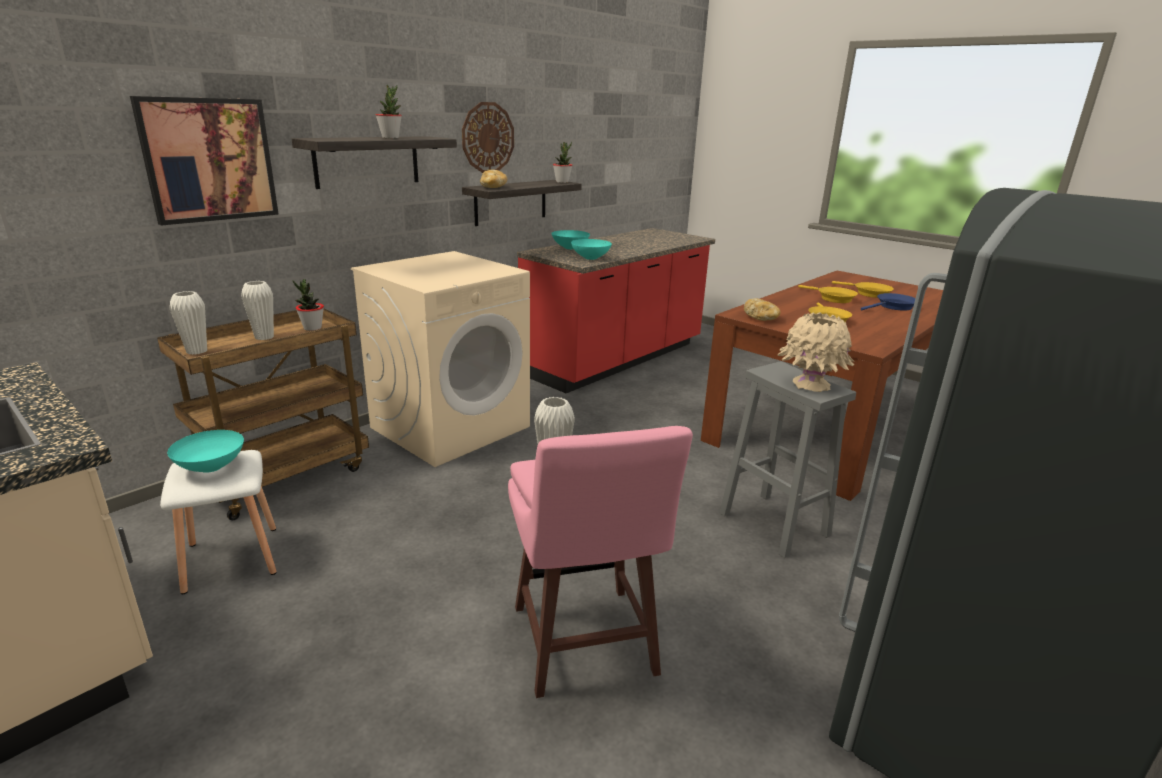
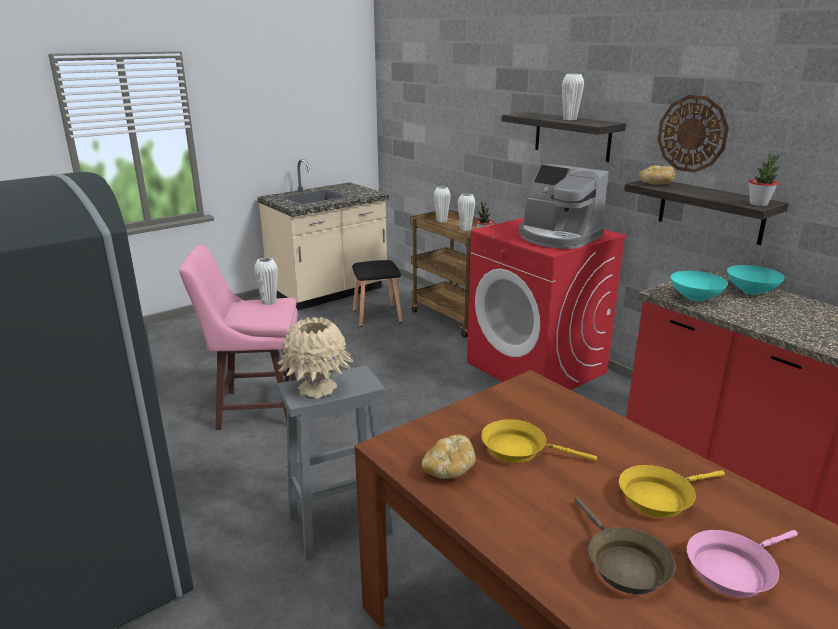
camera: 100 degrees right, 0 degrees up
(209, 160) = (488, 119): picture -> none
(210, 467) = (376, 264): turquoise bowl -> none
(230, 558) = (378, 316): white stool -> black stool
(390, 138) = (569, 119): potted plant -> white vase
(451, 426) = (537, 368): beige washing machine -> red washing machine
(462, 267) = (557, 237): none -> coffee machine
(761, 318) = (515, 396): bread -> bread (449, 470)
(868, 293) = (733, 569): yellow frying pan -> pink frying pan
(893, 307) = (623, 564): blue frying pan -> brown frying pan

